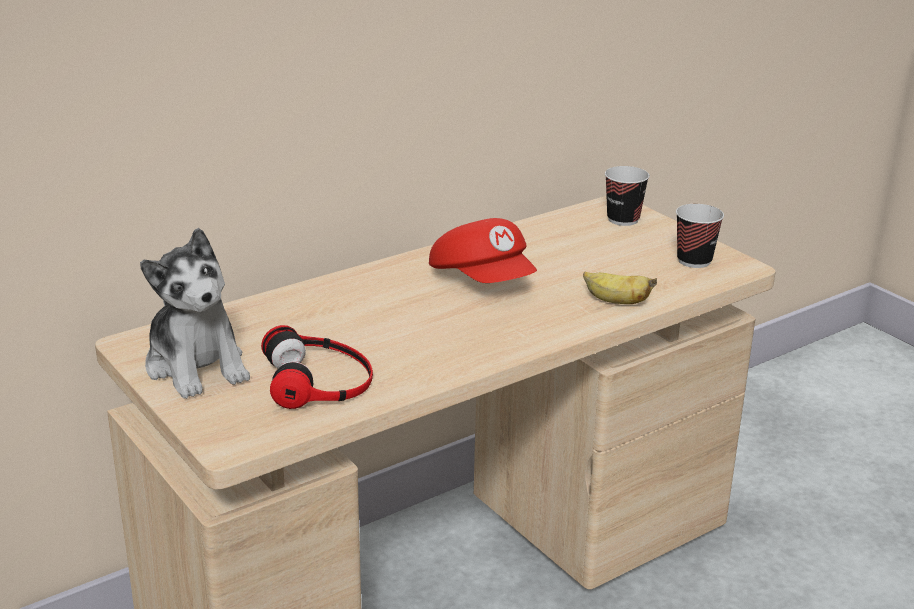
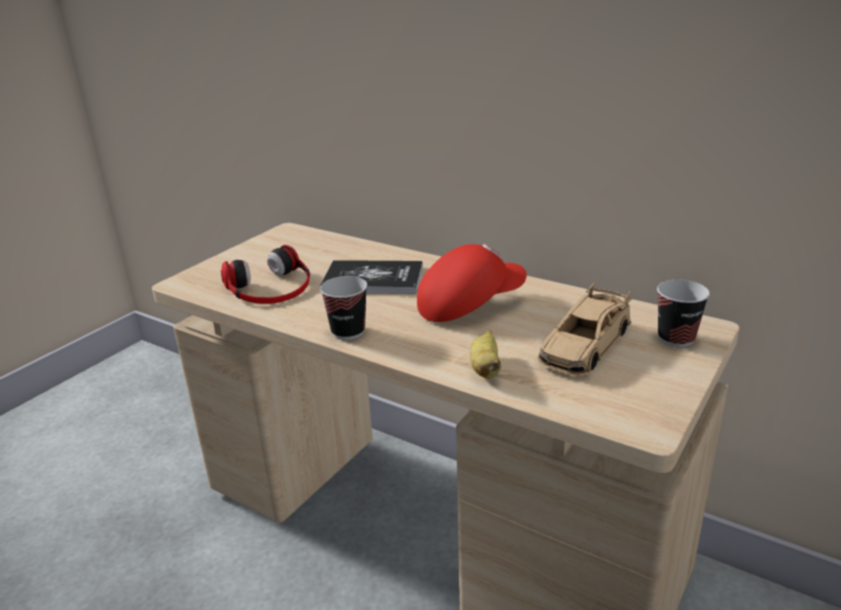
camera: 70 degrees right, 0 degrees up
(197, 366) = (269, 251): plush toy -> none
(368, 315) = (373, 279): none -> book
(483, 280) = (469, 304): red cap -> red cap turned 150 degrees counterclockwise
(607, 253) = (585, 345): none -> beige toy car
(694, 261) = (626, 395): cup -> cup (348, 332)

